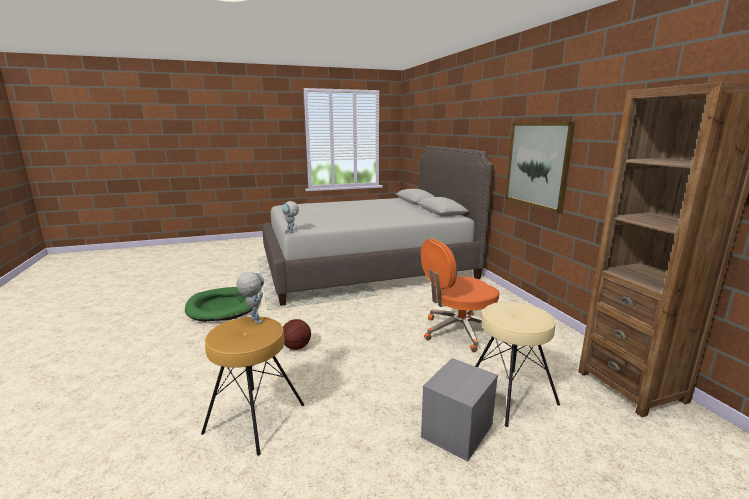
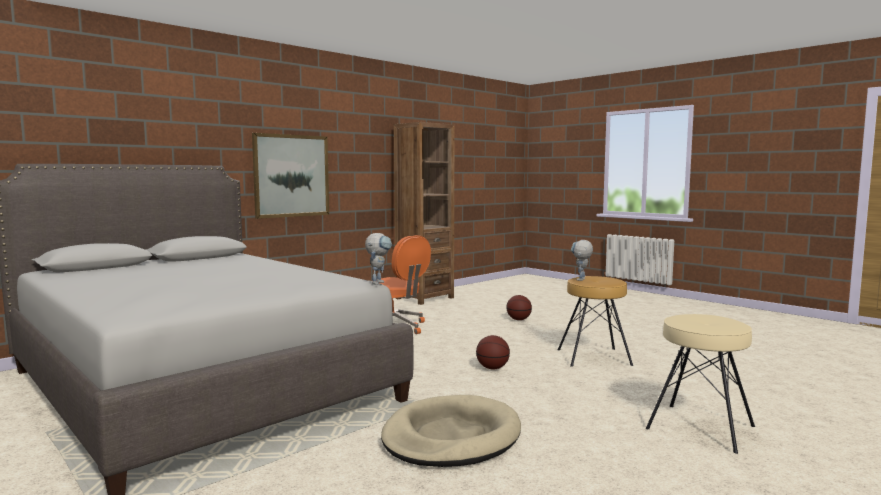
camera: 115 degrees left, 10 degrees down
(223, 307) = (451, 437): green dog bed -> beige dog bed
(457, 431) = (518, 319): grey storage box -> basketball
(509, 395) = (468, 314): beige stool -> beige stool (700, 428)

